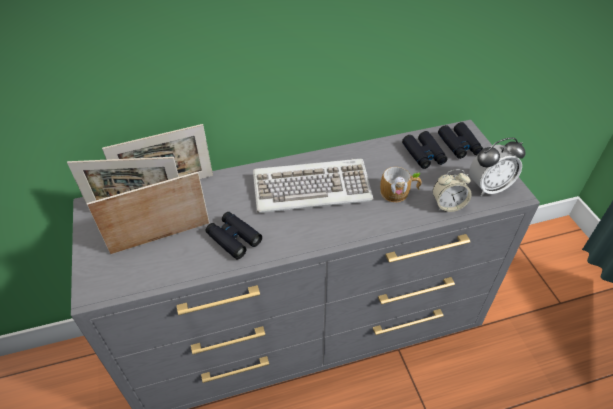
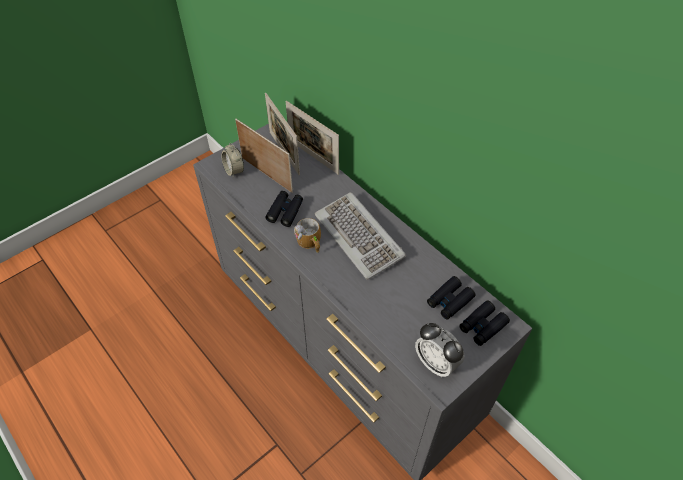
camera: 65 degrees right, 5 degrees up
(399, 193) = (388, 296): mug -> mug (310, 243)
(448, 205) = (394, 335): alarm clock -> alarm clock (234, 171)

